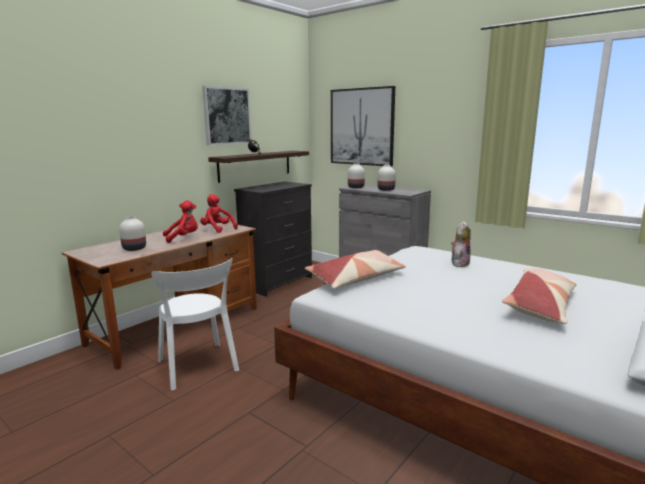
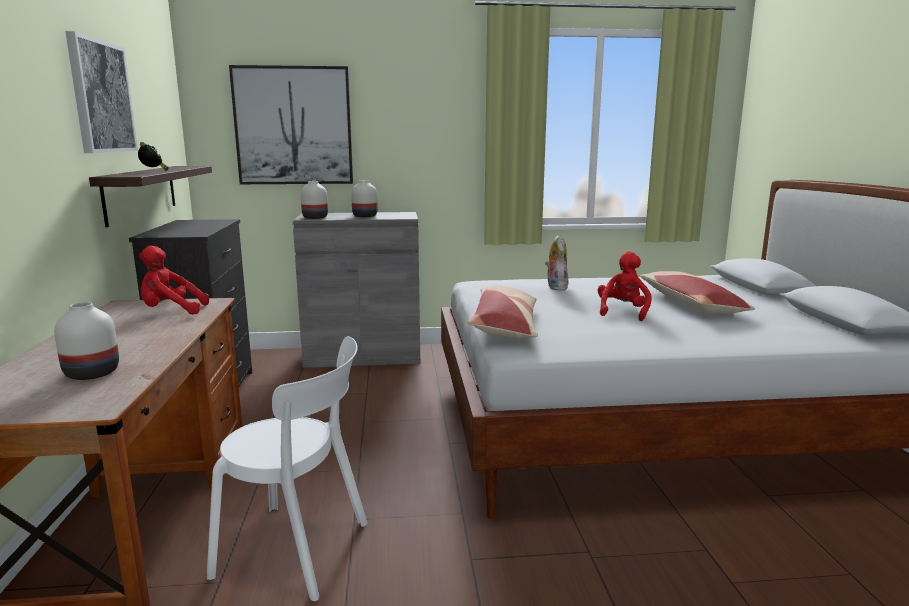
camera: 45 degrees left, 0 degrees up
(183, 238) = (144, 335): red plush toy -> red plush toy (622, 312)

